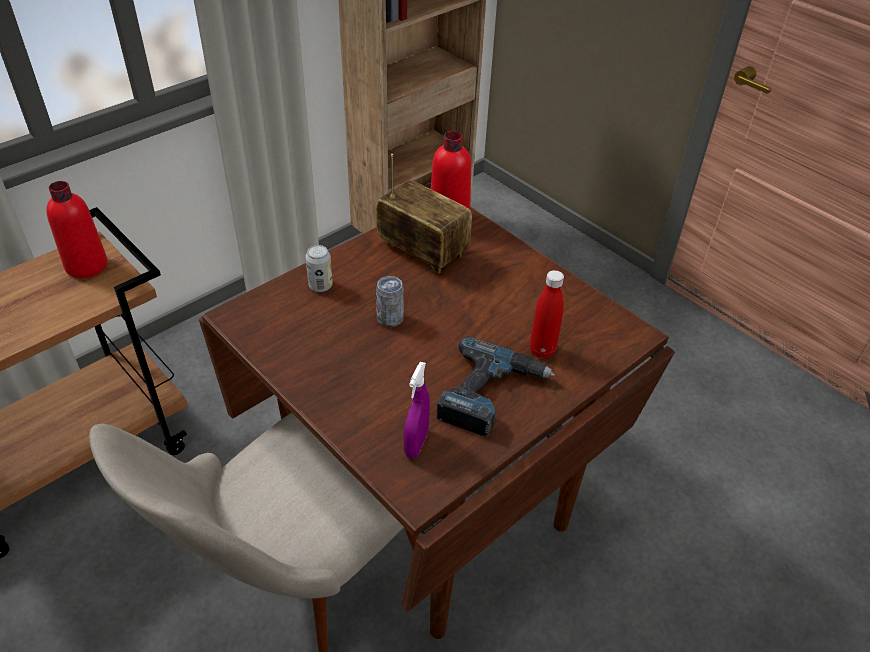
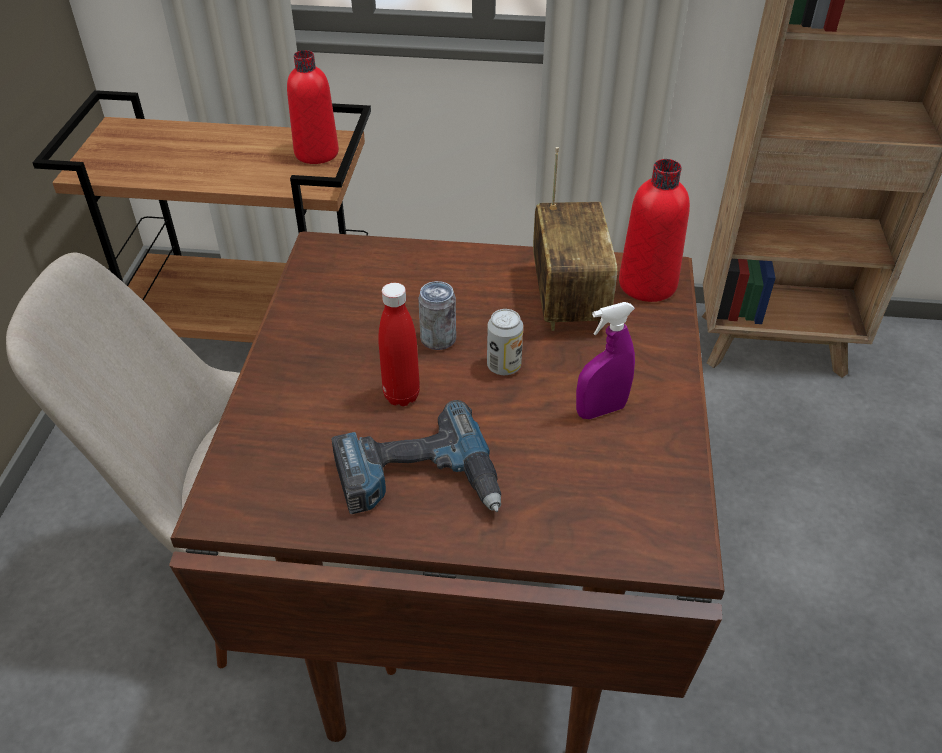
camera: 50 degrees right, 0 degrees up
(320, 286) = (424, 268): can -> can (504, 366)
(416, 444) = (285, 466): purple spray bottle -> purple spray bottle (601, 410)
(542, 350) = (539, 482): red bottle -> red bottle (401, 396)

